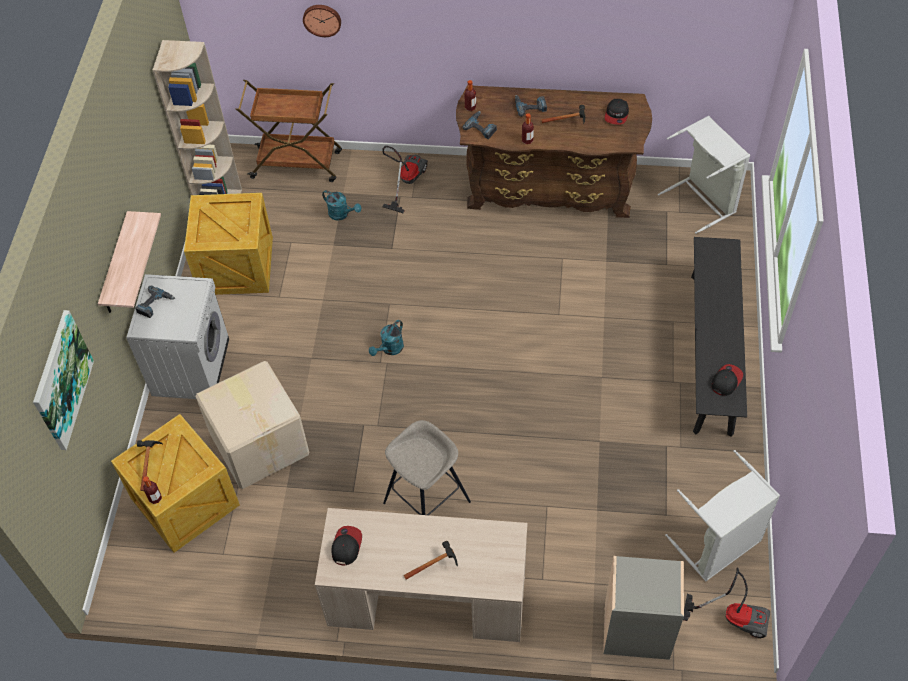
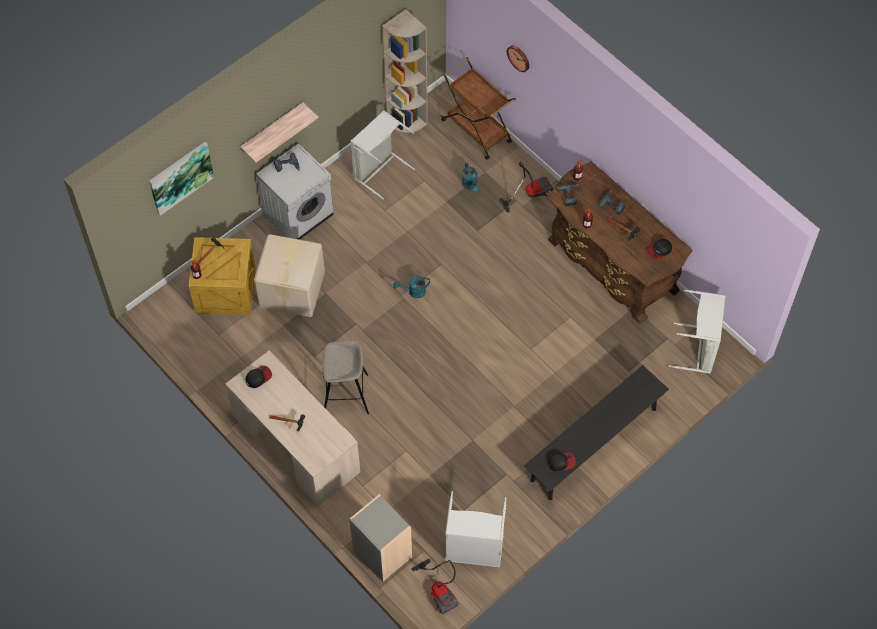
camera: 40 degrees right, 5 degrees up
(235, 265) = (379, 170): crate -> grey laundry basket

